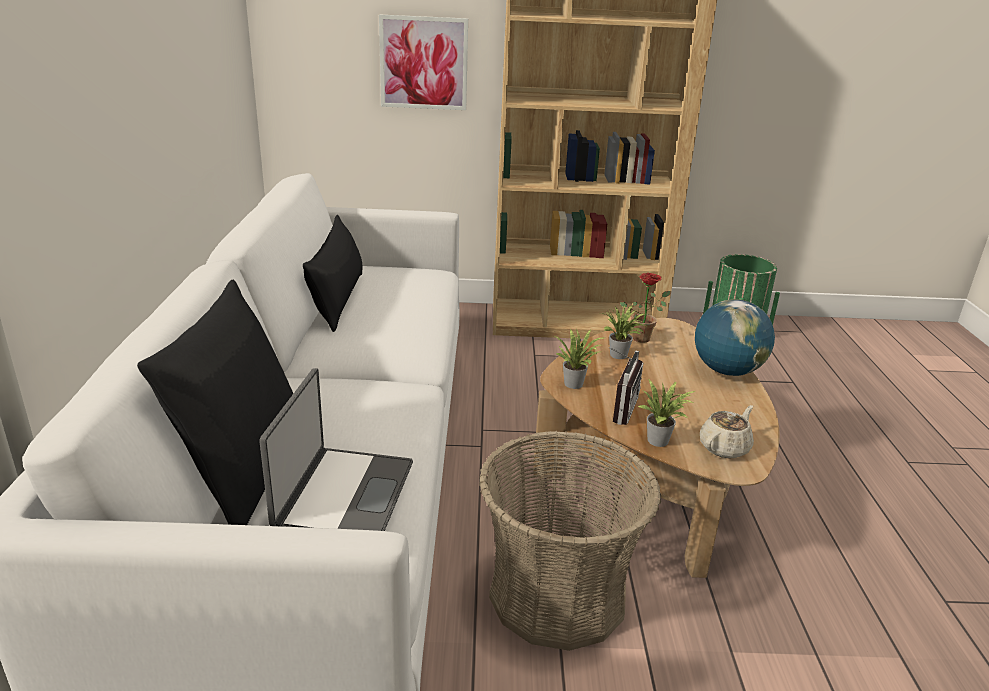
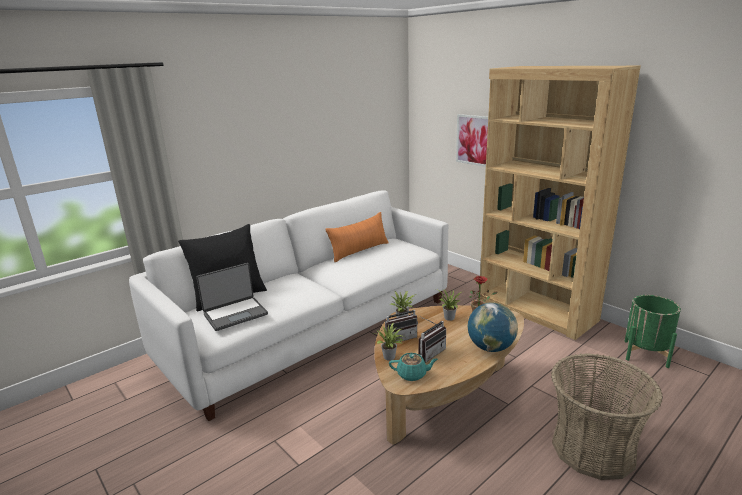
camera: 50 degrees right, 5 degrees down
(338, 300) = (359, 251): black pillow -> orange pillow
(557, 595) = (326, 410): basket -> basket (593, 448)
(686, 410) = (429, 353): none -> radio
(725, 447) = (412, 374): beige teapot -> turquoise teapot

